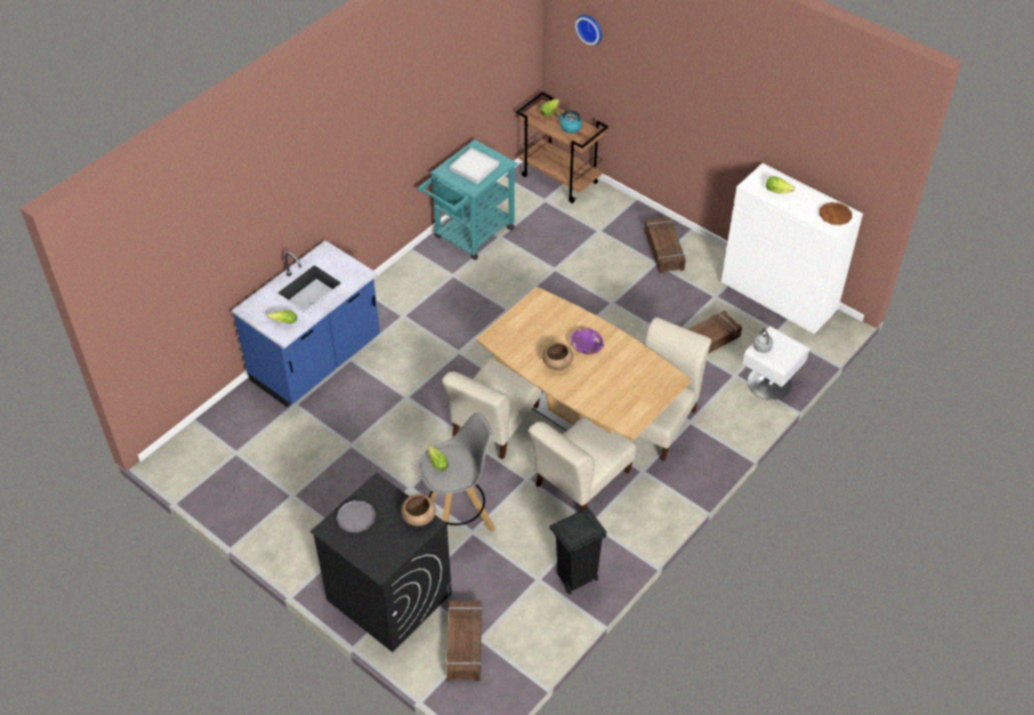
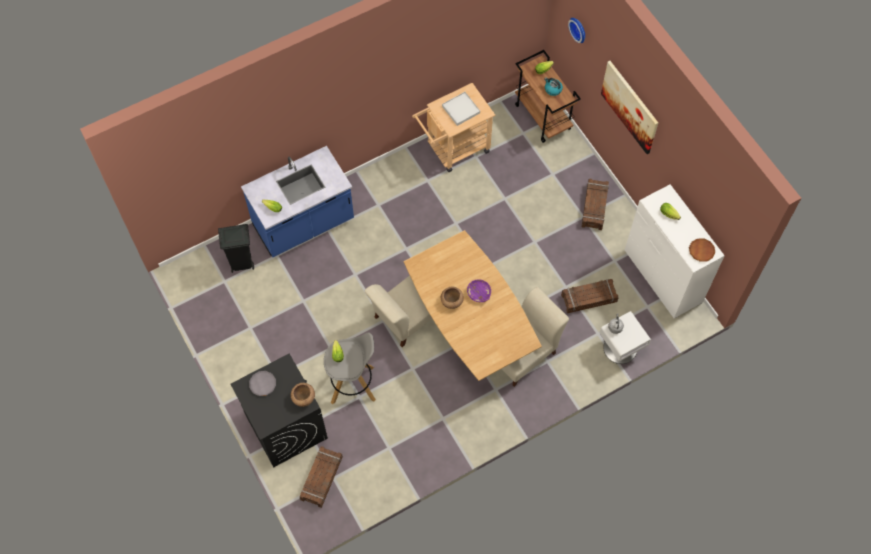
camera: 20 degrees right, 15 degrees up
(470, 236) = (453, 149): turquoise cart -> beige cart
(575, 578) = (414, 456): black trash can -> black trash can (241, 263)
(580, 481) = (448, 383): beige chair -> none
(684, 90) = (630, 107): none -> picture

